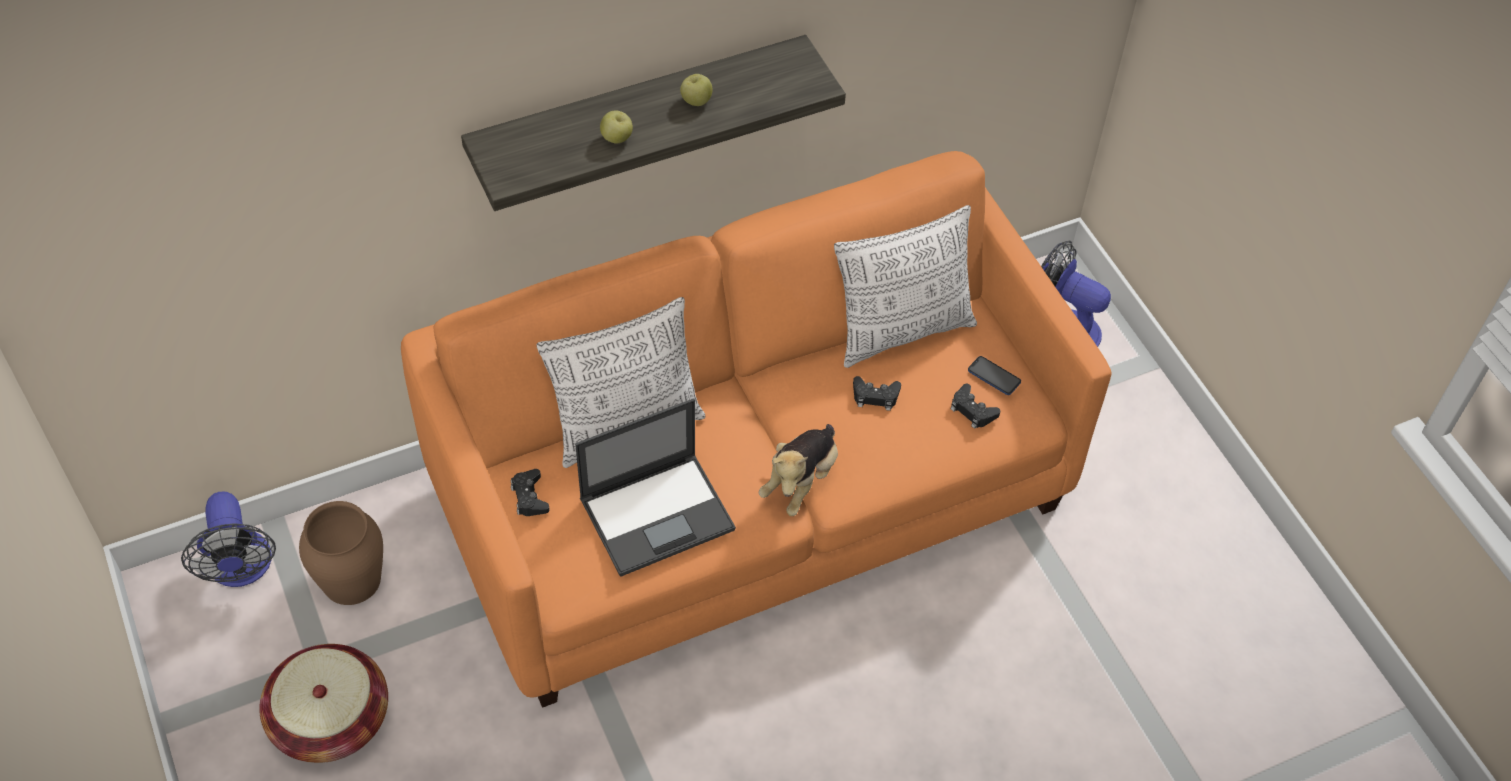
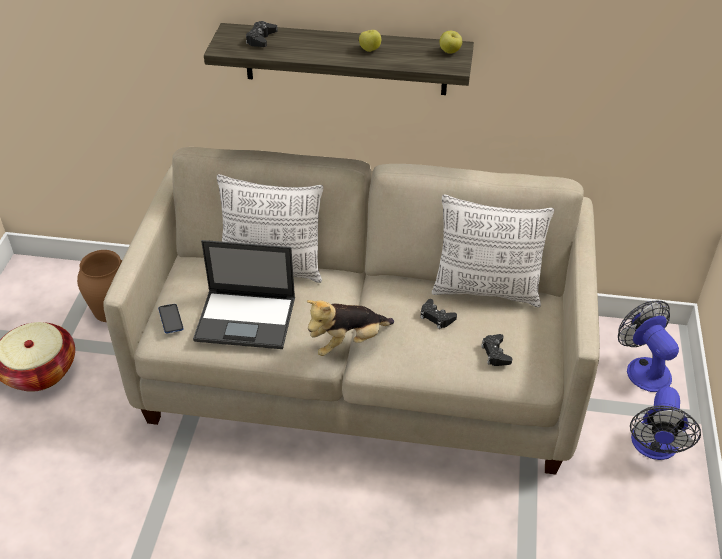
camera: 35 degrees right, 10 degrees down
(241, 569) = (66, 279): fan -> fan (654, 447)
(529, 497) = (185, 278): black game controller -> black game controller (261, 39)
(617, 138) = (304, 51): apple -> apple (450, 52)
(751, 495) = (362, 370): orange sofa -> beige sofa
(994, 376) = (527, 341): phone -> phone (171, 319)

